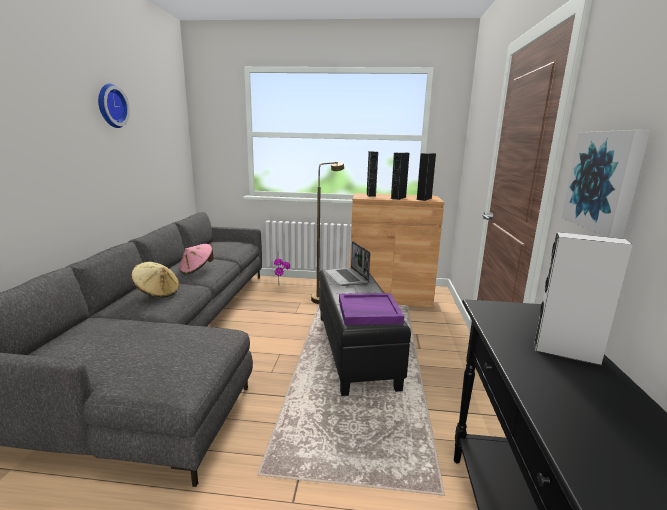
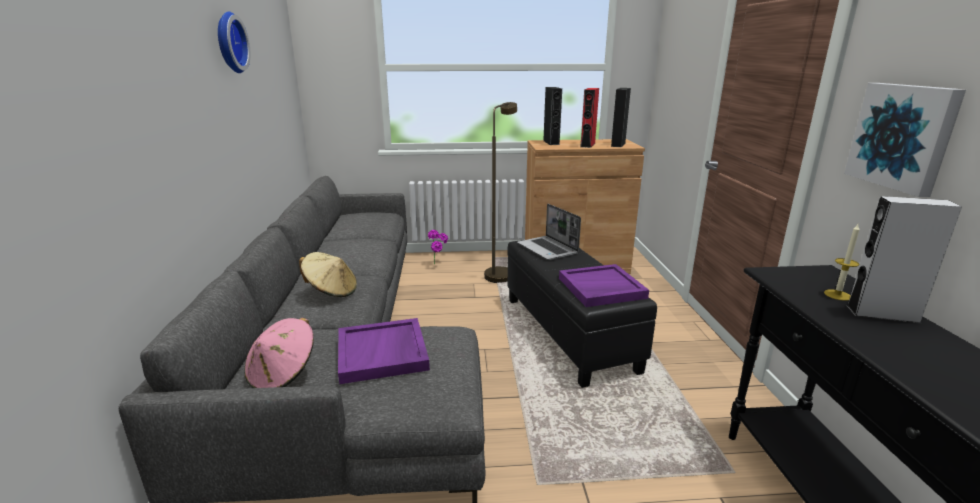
camera: 10 degrees left, 5 degrees up
(156, 342) = (383, 353): none -> purple tray
(196, 270) = (356, 256): pink hat -> pink hat (283, 374)
(398, 198) = (587, 145): black speaker -> red speaker
(533, 330) = (837, 295): none -> candle

